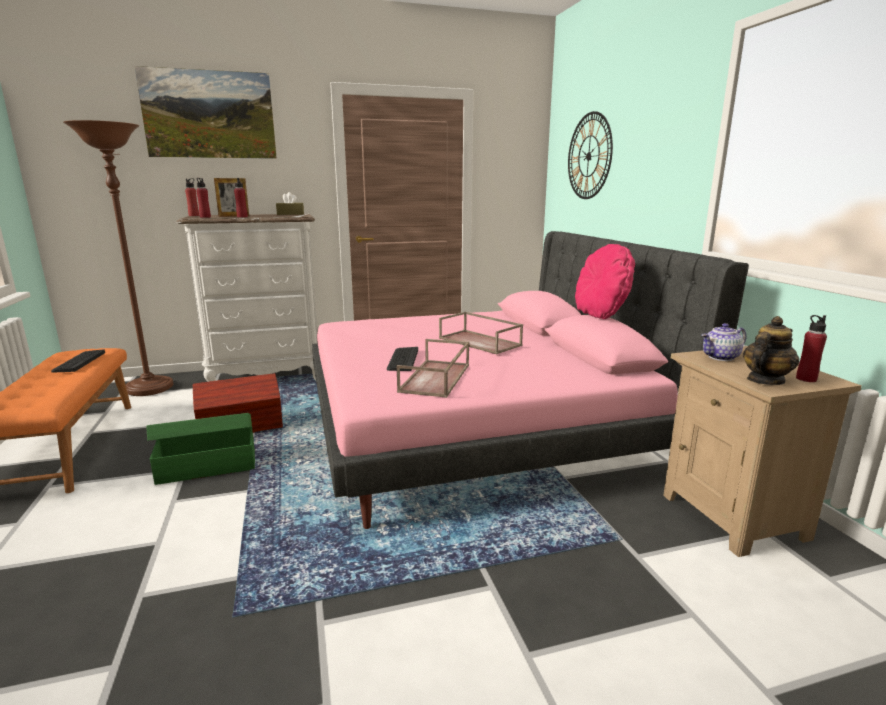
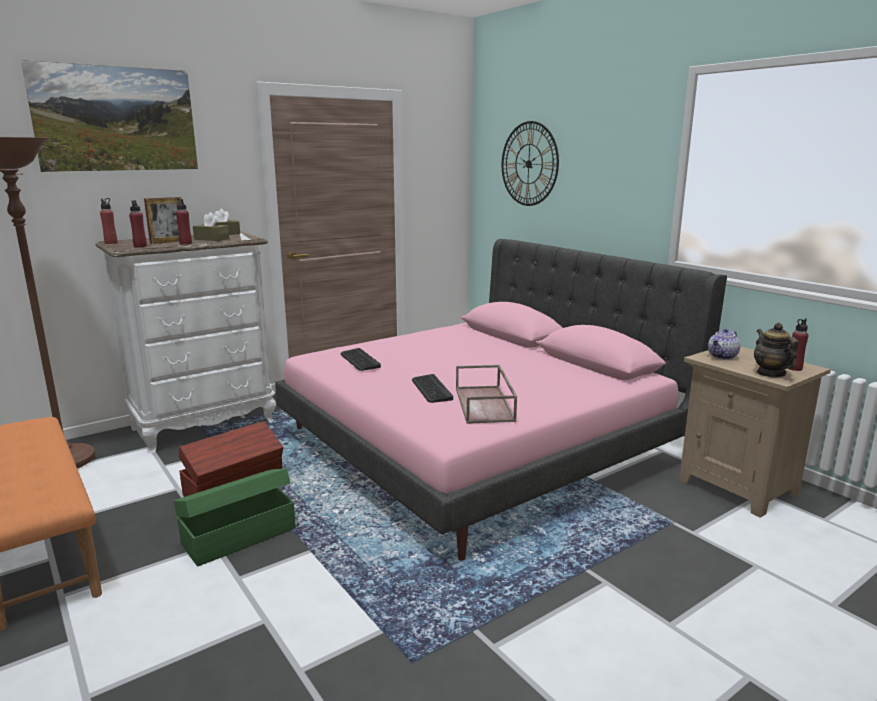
camera: 20 degrees left, 0 degrees up
(79, 362) = (29, 440): keyboard -> keyboard (359, 360)
(270, 216) = (211, 239): none -> brown tissue box
(480, 342) = (483, 361): brown tray -> none
(600, 316) = (592, 325): pink pillow -> none
(764, 380) = (770, 373): teapot -> teapot turned 45 degrees counterclockwise

